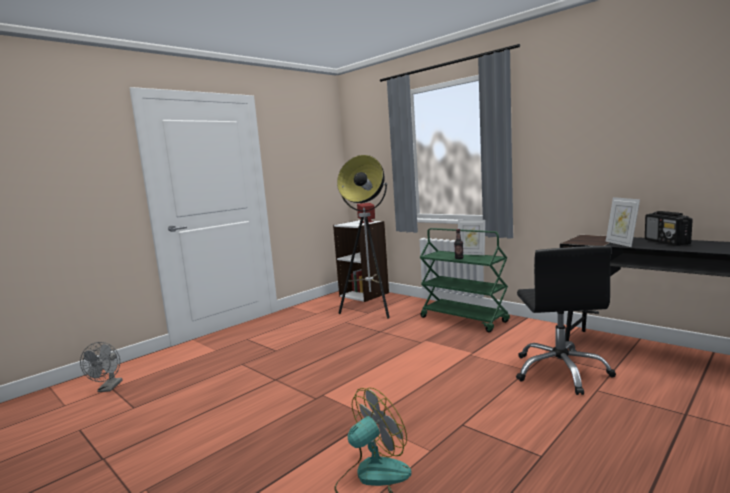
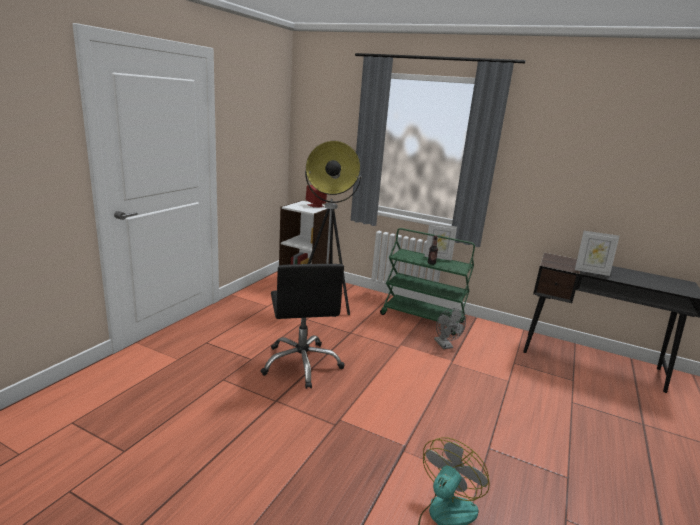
camera: 20 degrees left, 10 degrees up
(108, 388) = (67, 423): grey fan -> grey fan (445, 346)
(561, 371) = (535, 382): black office chair -> black office chair (302, 364)
(621, 243) = (591, 271): picture frame -> picture frame turned 45 degrees counterclockwise
(667, 242) = (624, 273): radio -> none

